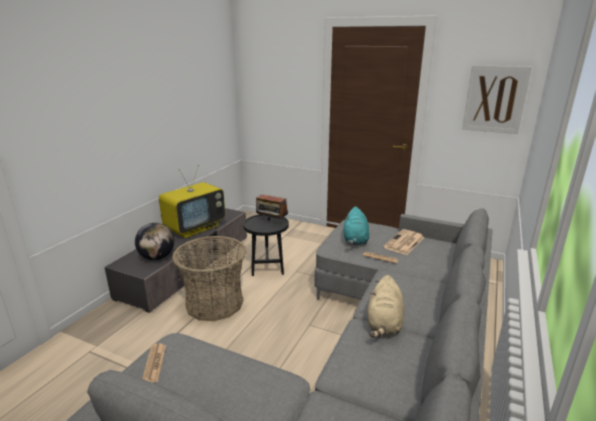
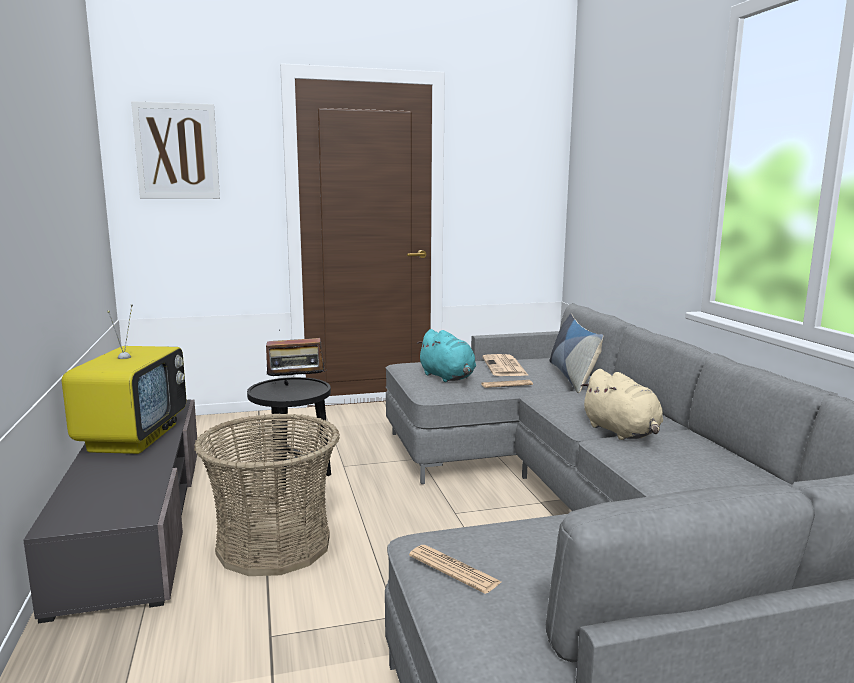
camera: 40 degrees left, 10 degrees down
(157, 257) = (130, 491): globe -> none
(437, 265) = (572, 376): none -> pillow
(495, 99) = (523, 179): picture -> picture (177, 151)

